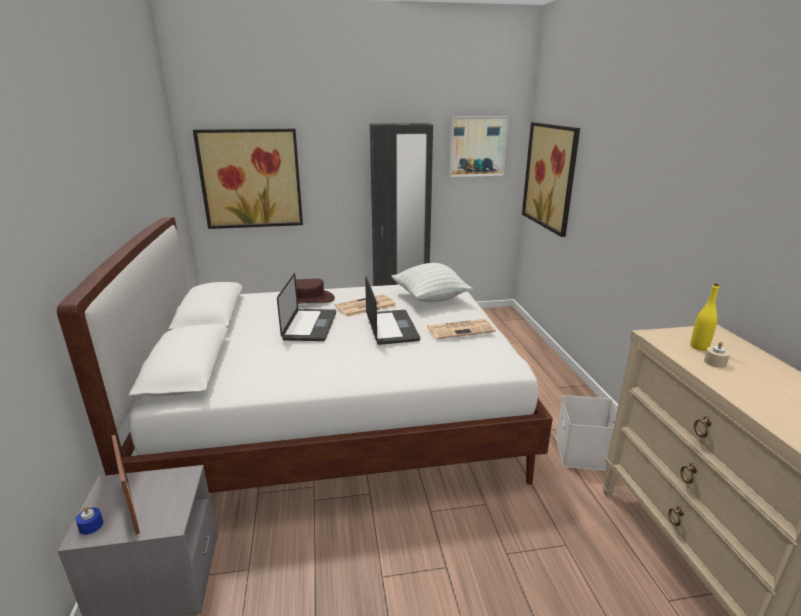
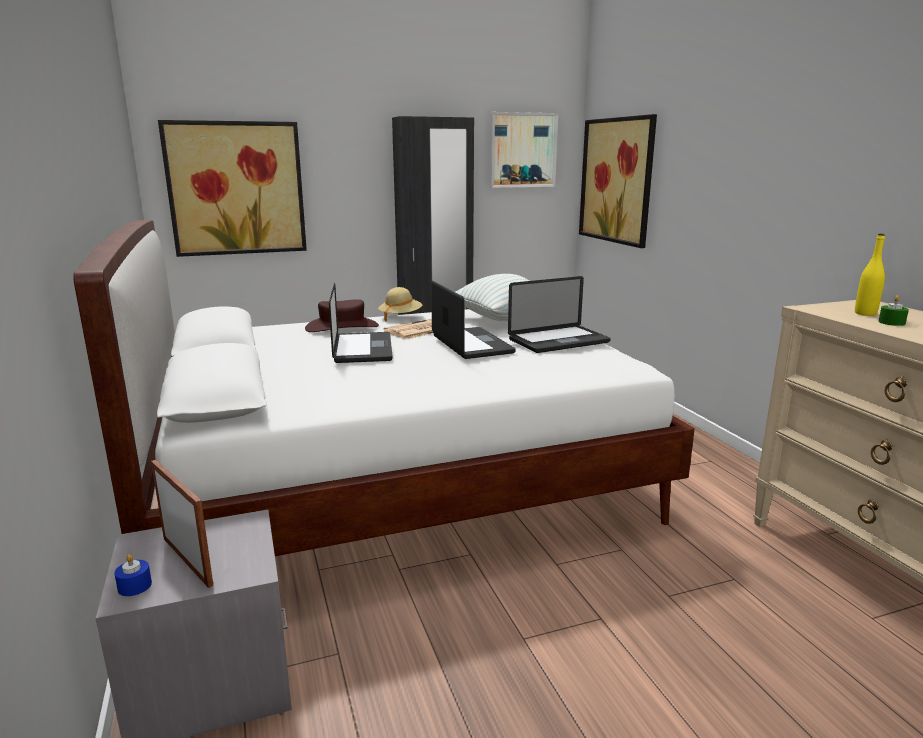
camera: 10 degrees left, 5 degrees down
(355, 290) = (400, 317): none -> beige hat
(461, 329) = (558, 341): newspaper -> laptop
(585, 453) = (717, 488): white storage box -> none
(715, 362) = (891, 322): beige candle -> green candle

